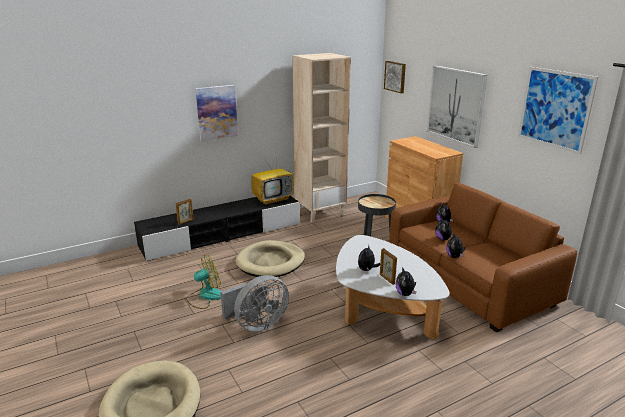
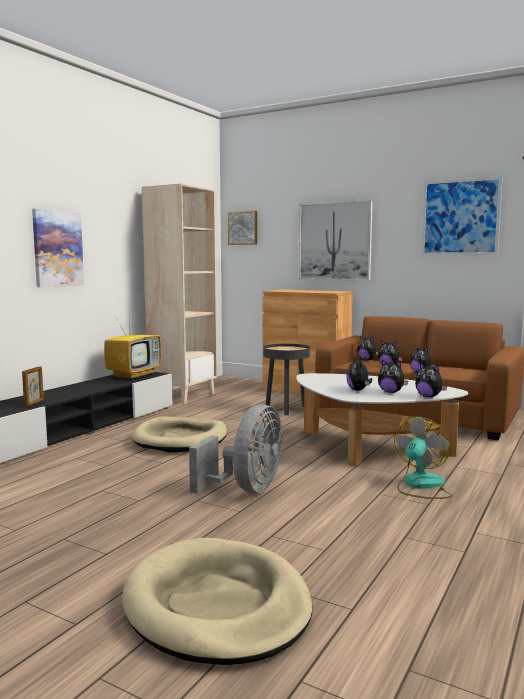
camera: 30 degrees left, 15 degrees down
(205, 296) = (132, 482): fan -> fan (420, 486)
(386, 279) = (391, 392): picture frame -> plush toy

